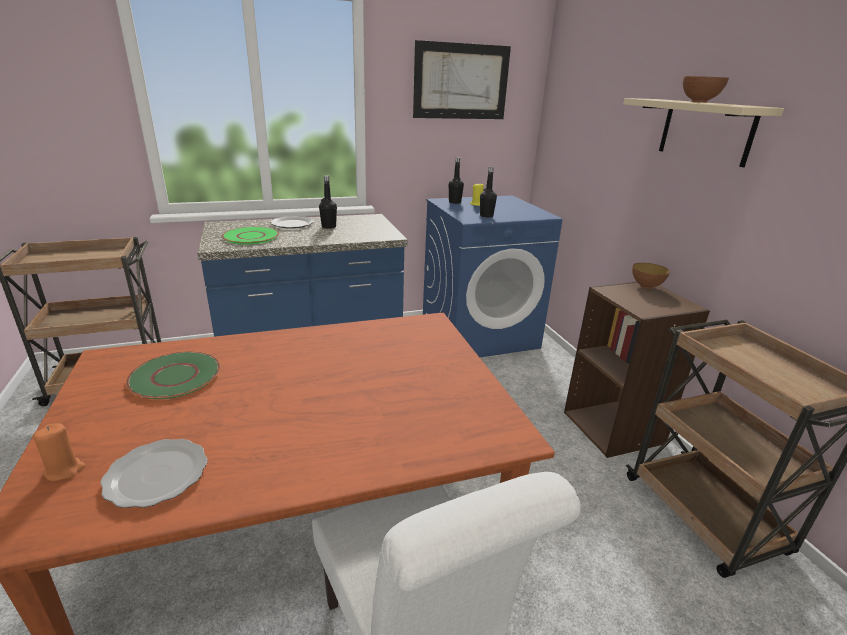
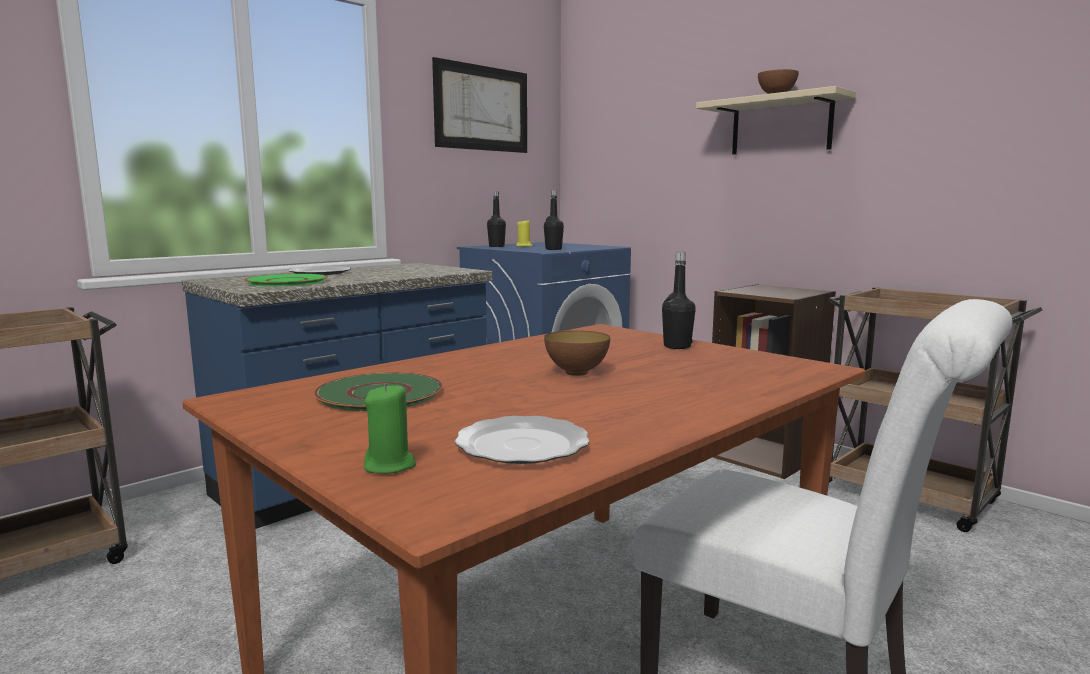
camera: 25 degrees left, 15 degrees down
(64, 470) = (390, 465): orange candle -> green candle
(329, 227) = (375, 271): black bottle -> black bottle (677, 346)
(646, 286) = (761, 286): bowl -> bowl (576, 372)

